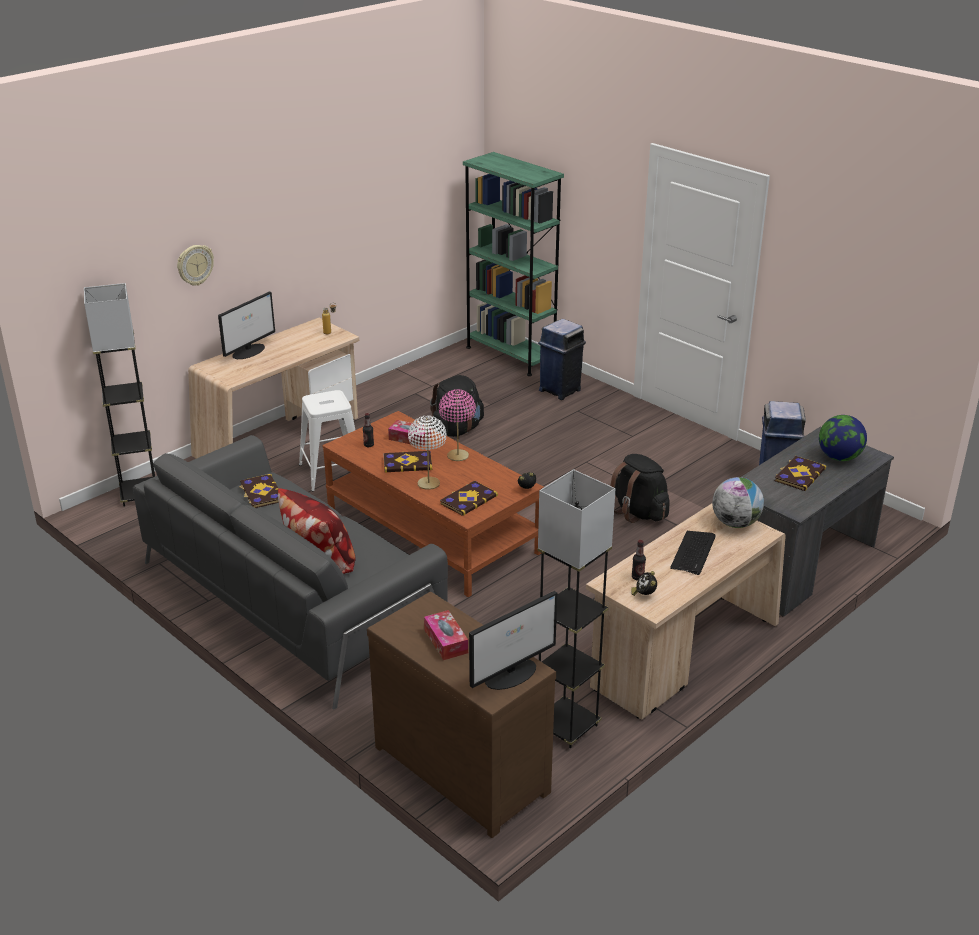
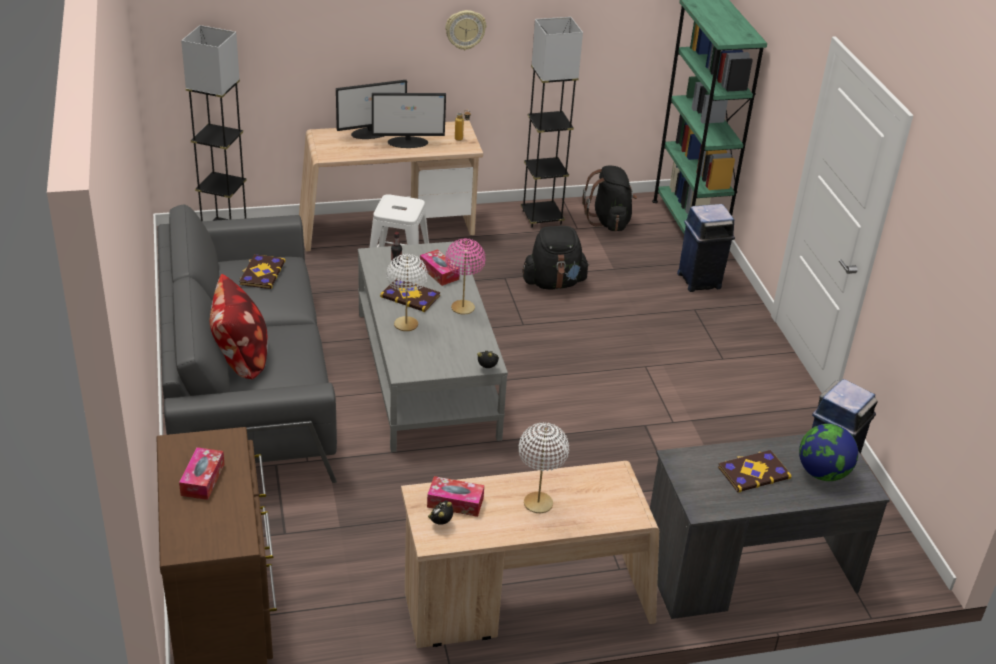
camera: 30 degrees right, 5 degrees up
(195, 265) = (328, 32): wall clock -> wall clock (465, 29)
(431, 531) = (426, 373): brown coffee table -> grey coffee table
(468, 499) = (423, 355): book -> none
(511, 674) = (219, 537): monitor -> monitor (408, 142)
(567, 726) = (346, 618): grey floor lamp -> grey floor lamp (542, 217)
(637, 577) = (455, 502): bottle -> tissue box
(638, 512) = (641, 441): black backpack -> black backpack (609, 221)
(693, 553) = (538, 504): keyboard -> white table lamp
(735, 523) = (617, 493): globe -> none

